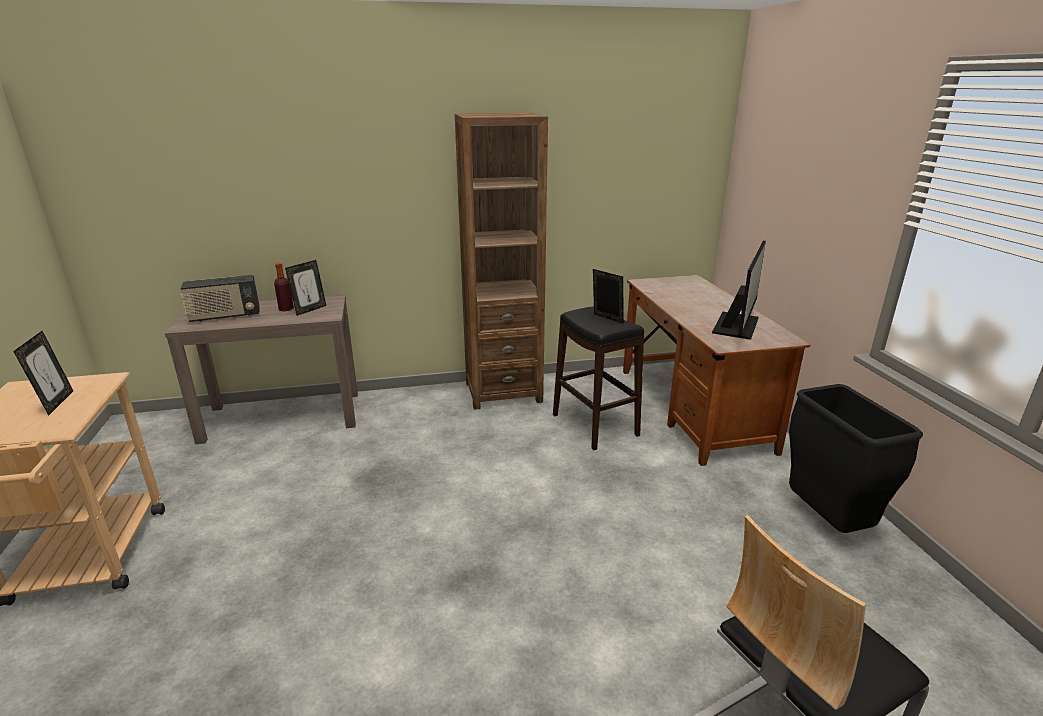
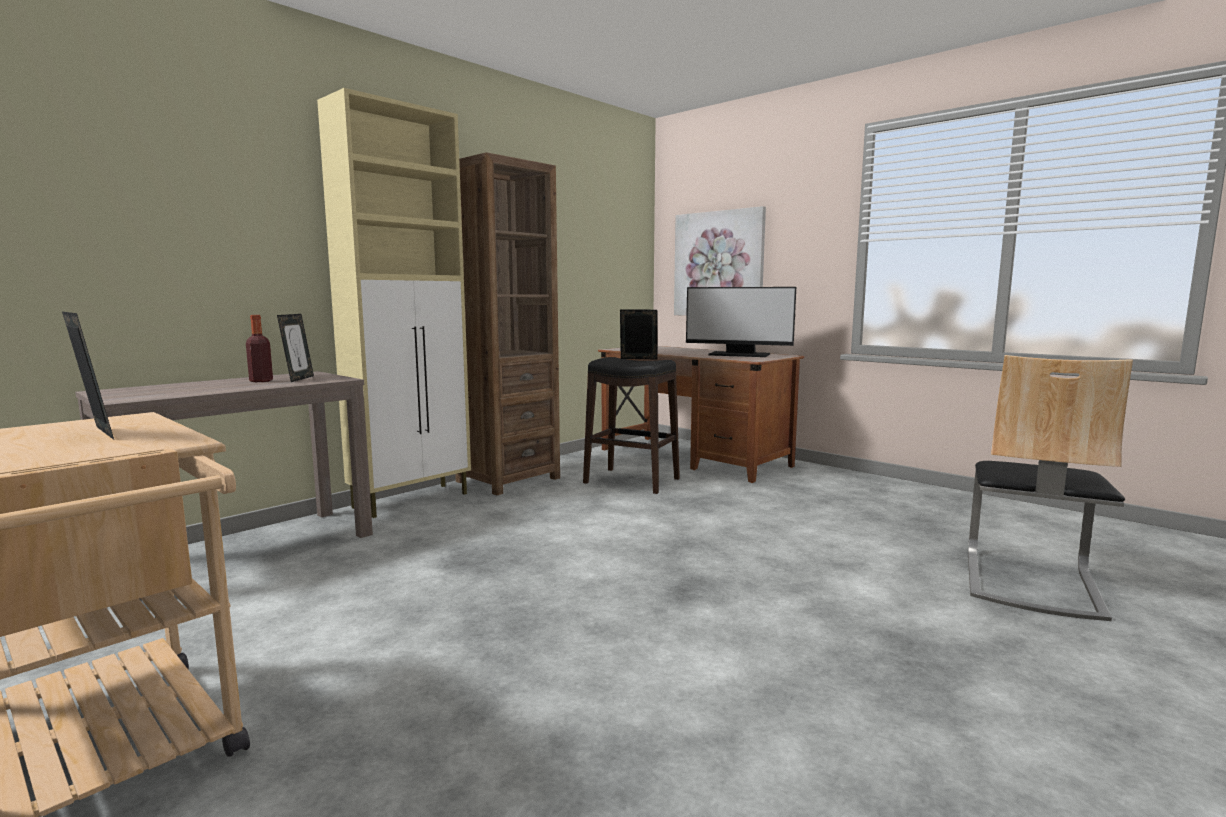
camera: 35 degrees left, 15 degrees down
(225, 316) = (175, 390): radio -> none
(416, 396) = (413, 500): none -> beige cabinet
(737, 325) = (739, 355): monitor -> monitor turned 120 degrees clockwise
(774, 203) = (718, 264): none -> picture
(827, 522) = (875, 488): black trash can -> none

